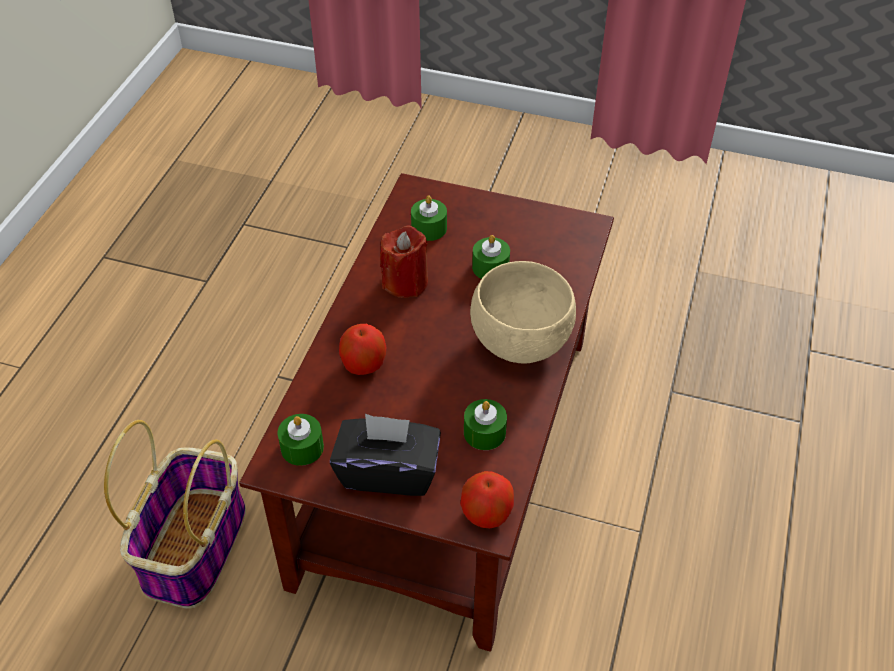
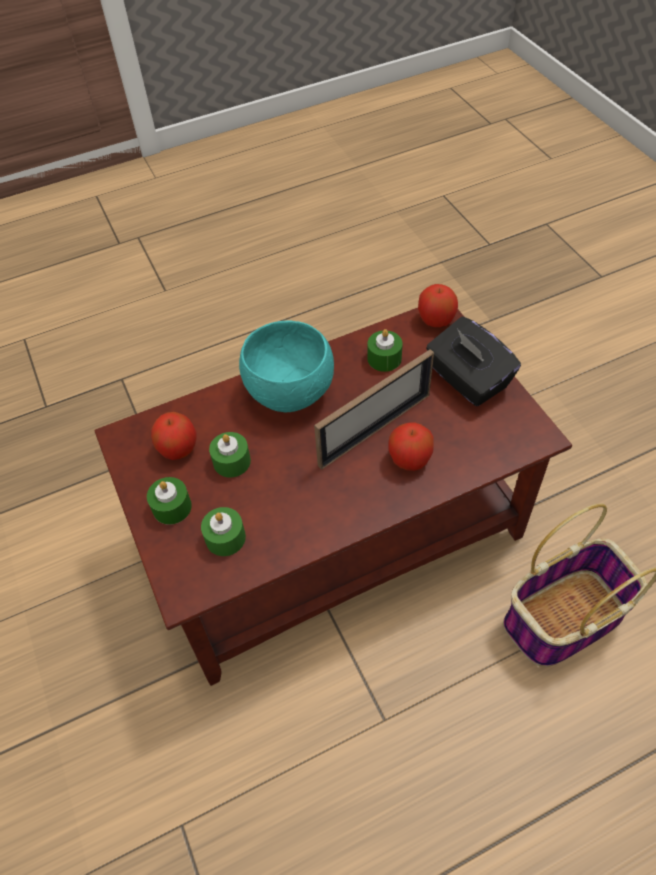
camera: 130 degrees left, 5 degrees up
(302, 447) = (509, 434): green candle -> green candle (172, 507)
(405, 282) = (304, 502): red candle -> none
(417, 366) = (375, 429): none -> picture frame
(520, 343) = (291, 392): beige bowl -> turquoise bowl
(538, 247) = (178, 448): none -> apple

